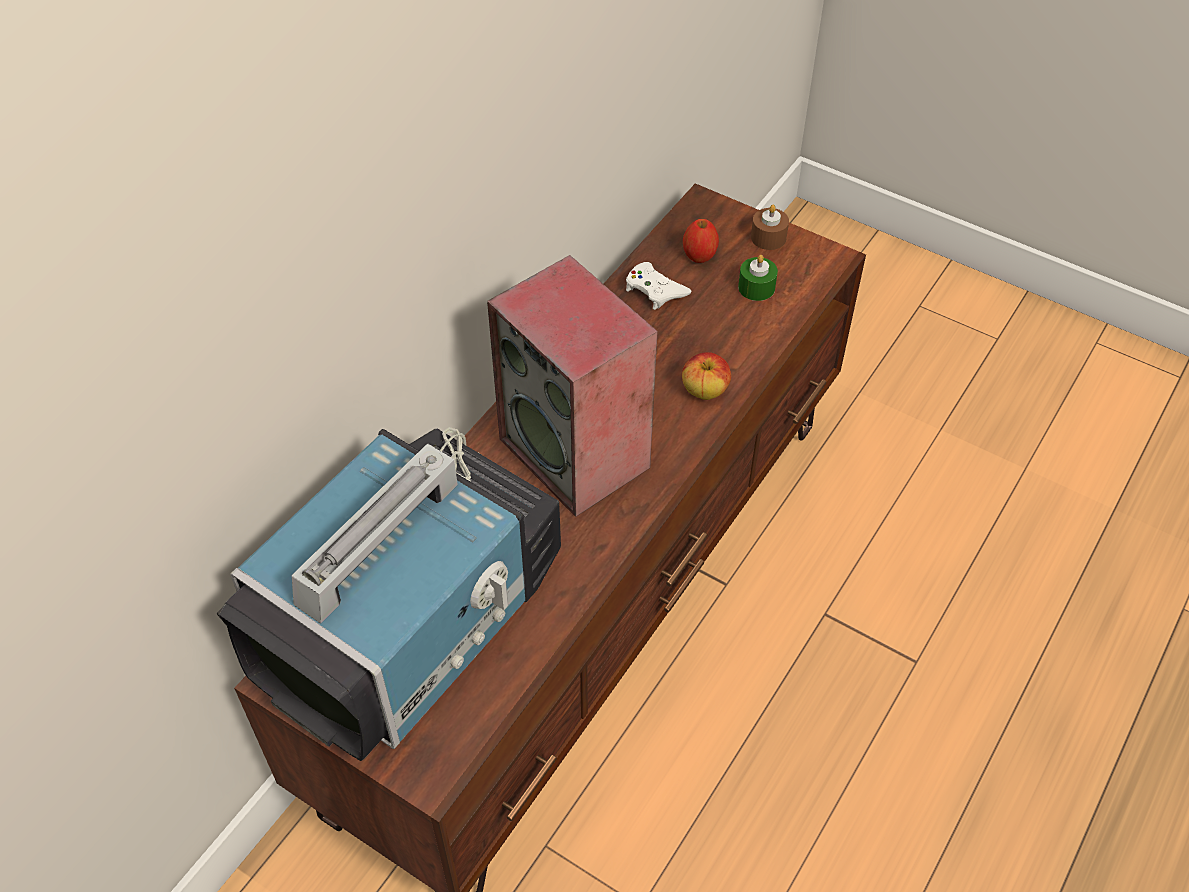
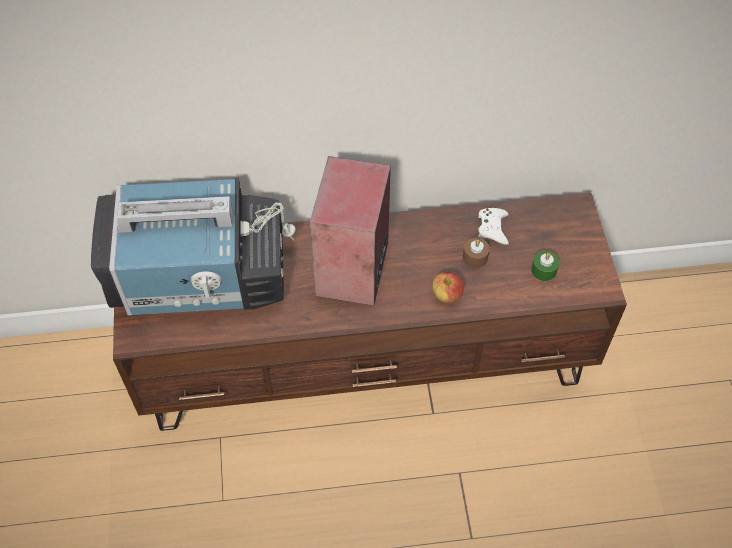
camera: 50 degrees right, 5 degrees up
(699, 256) = (539, 230): apple -> none
(768, 237) = (587, 251): brown candle -> brown candle (475, 257)

